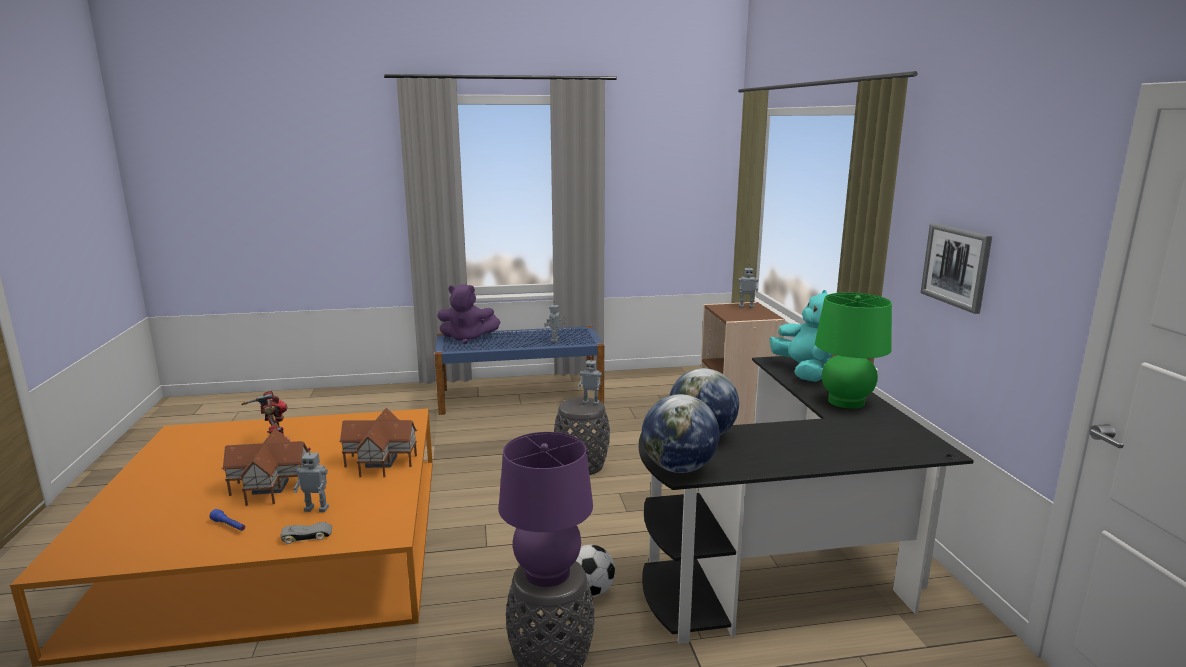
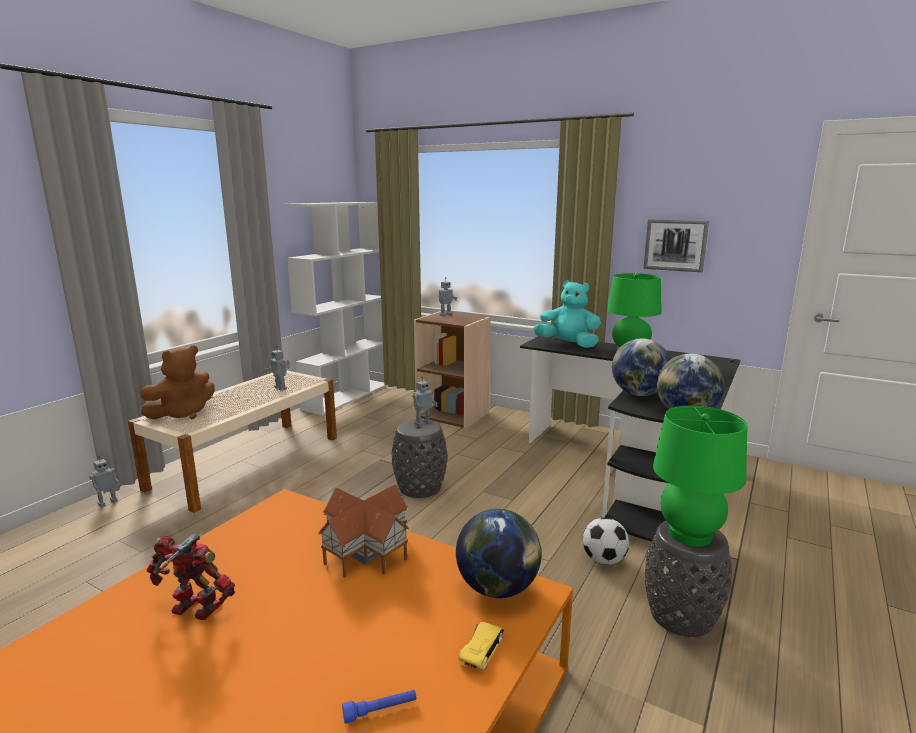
camera: 50 degrees left, 0 degrees up
(271, 487) = (316, 645): toy house -> none
(307, 536) = (481, 649): grey toy car -> yellow toy car
(317, 508) = (422, 624): toy robot -> toy robot (107, 502)
(381, 519) = (498, 588): none -> globe
(467, 338) = (183, 413): purple plush toy -> brown plush toy
(520, 396) = (247, 461): blue bench -> beige bench
(547, 572) = (690, 534): purple table lamp -> green table lamp
(679, 373) = (346, 396): none -> white bookcase

